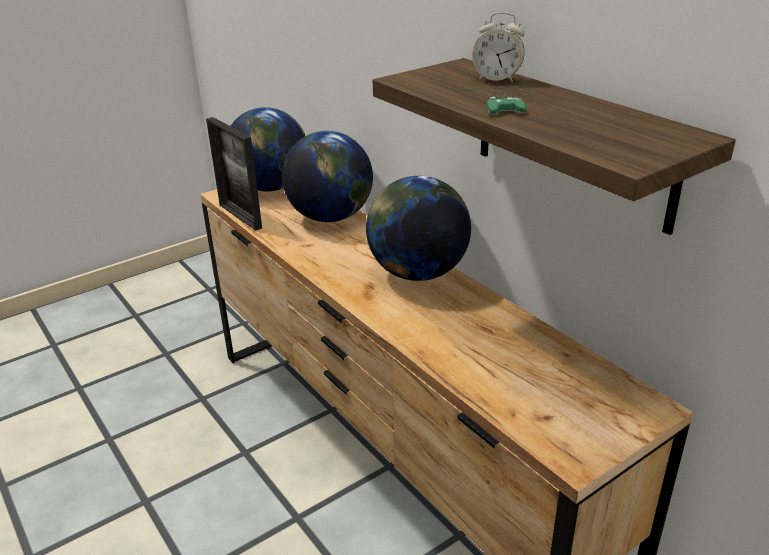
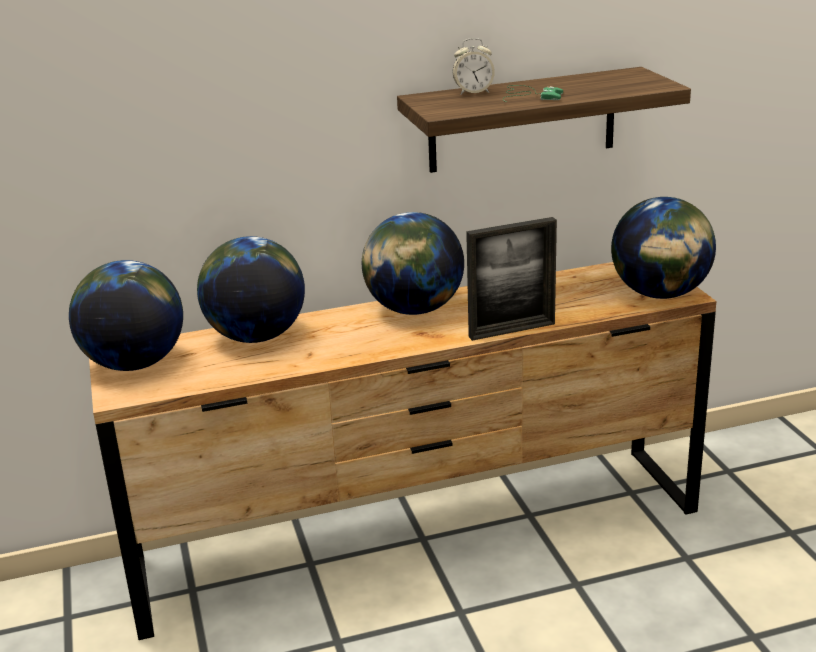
camera: 70 degrees left, 5 degrees down
(240, 216) = (196, 388): picture frame -> picture frame (512, 330)
(497, 79) = (473, 92): alarm clock -> alarm clock turned 45 degrees clockwise
(562, 432) = (660, 294): none -> globe

